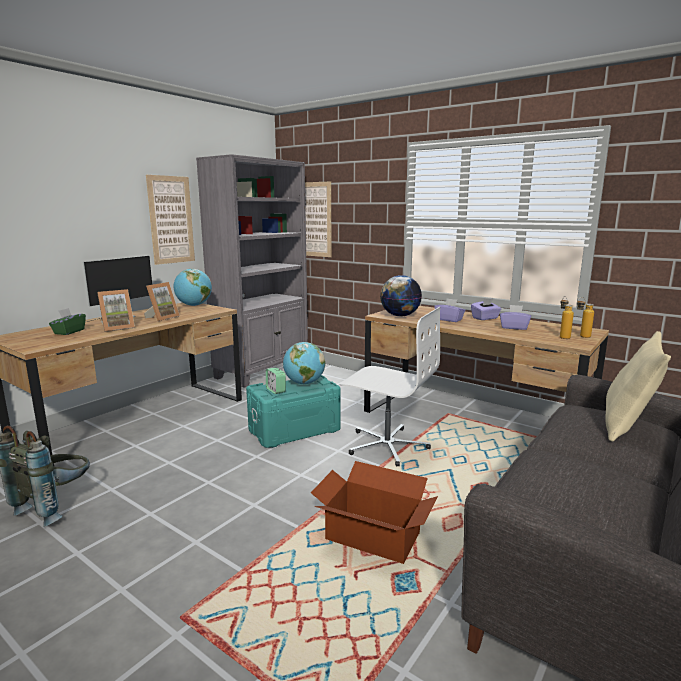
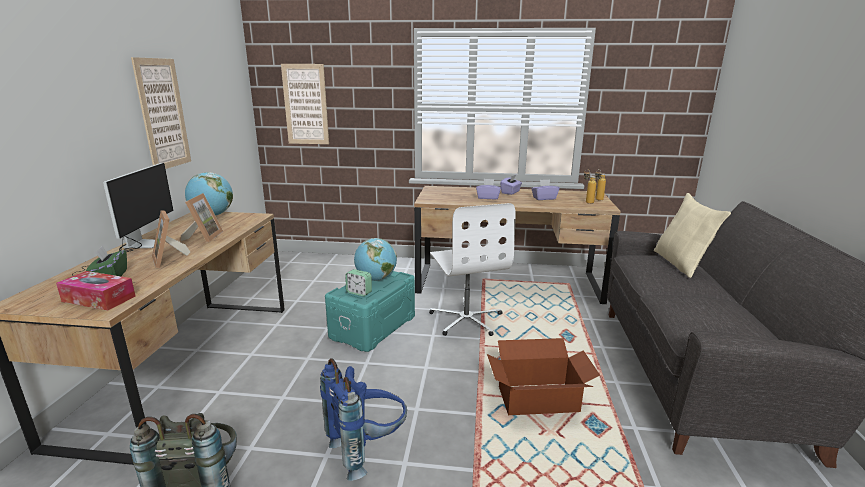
camera: 30 degrees left, 5 degrees up
(41, 342) = (99, 299): none -> tissue box
(117, 328) = (170, 259): picture frame -> picture frame turned 120 degrees clockwise
(182, 520) = (368, 448): none -> blue backpack
(263, 370) = (271, 273): grey bookcase -> none
(387, 445) = (466, 319): white office chair -> white office chair turned 75 degrees clockwise
(400, 316) = (443, 199): globe -> none

